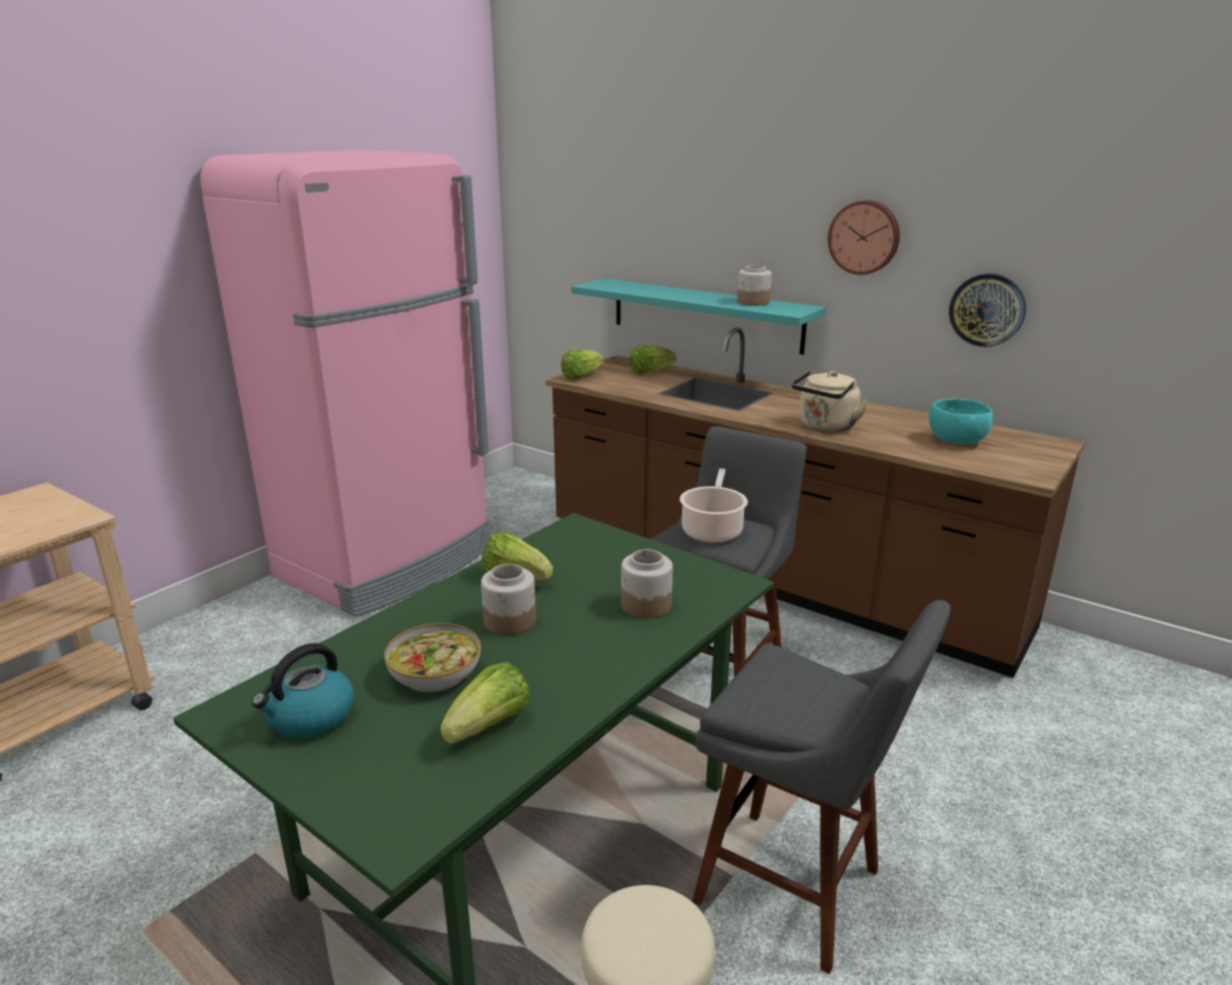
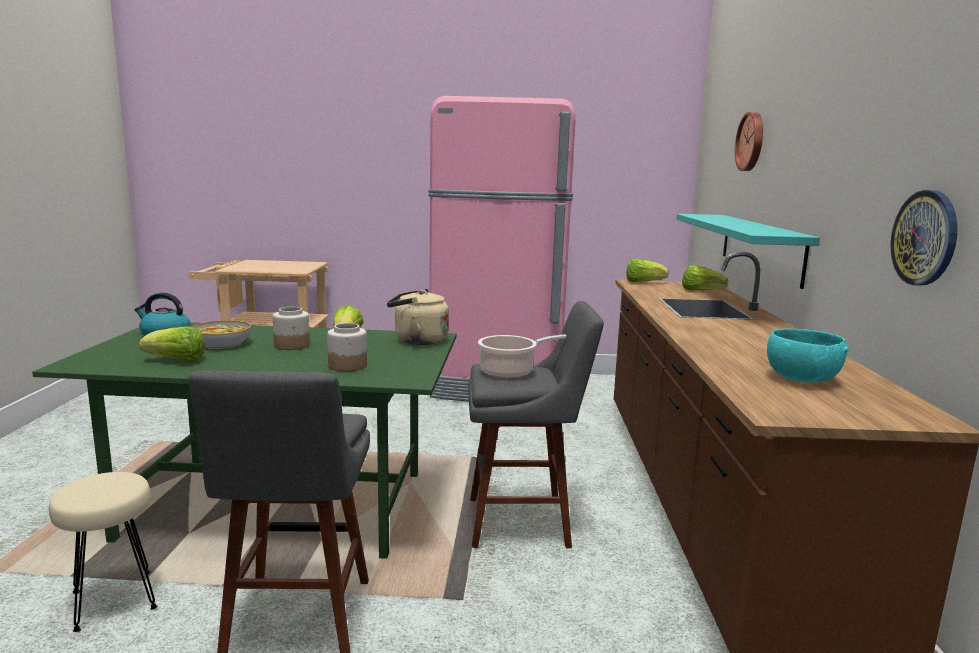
camera: 55 degrees right, 10 degrees down
(753, 302) = (763, 229): jar -> none
(825, 427) = (709, 339): beige kettle -> beige kettle (417, 340)
(864, 237) = (849, 158): wall clock -> wall clock (751, 141)

